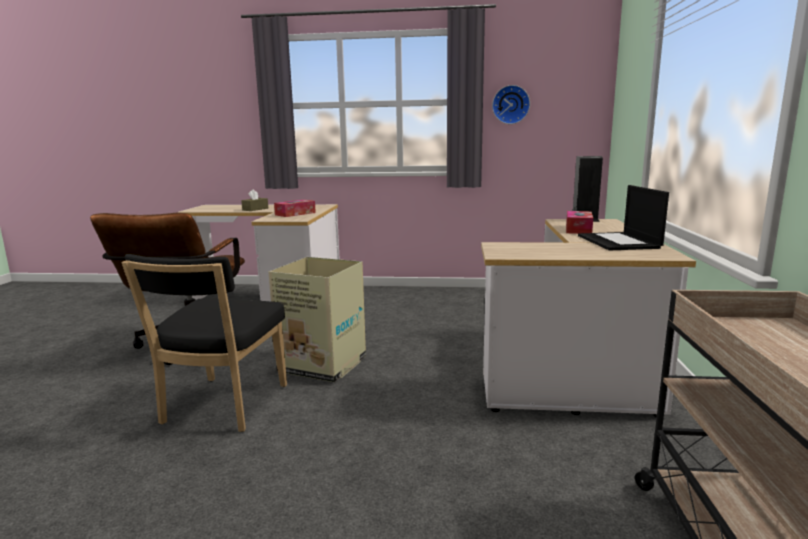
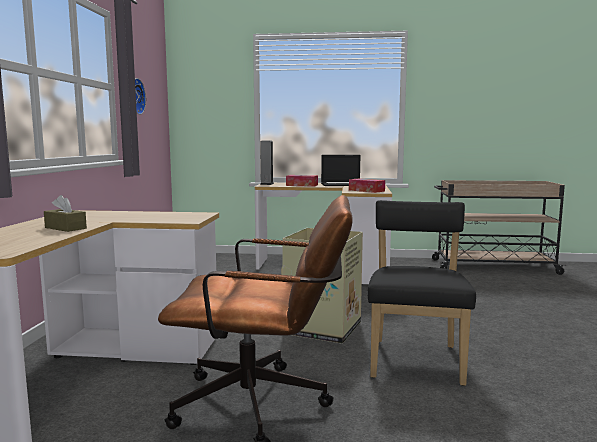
camera: 90 degrees left, 5 degrees down
(222, 407) = (415, 359): black chair -> black chair turned 90 degrees counterclockwise
(295, 214) = (152, 216): tissue box -> tissue box (366, 190)

